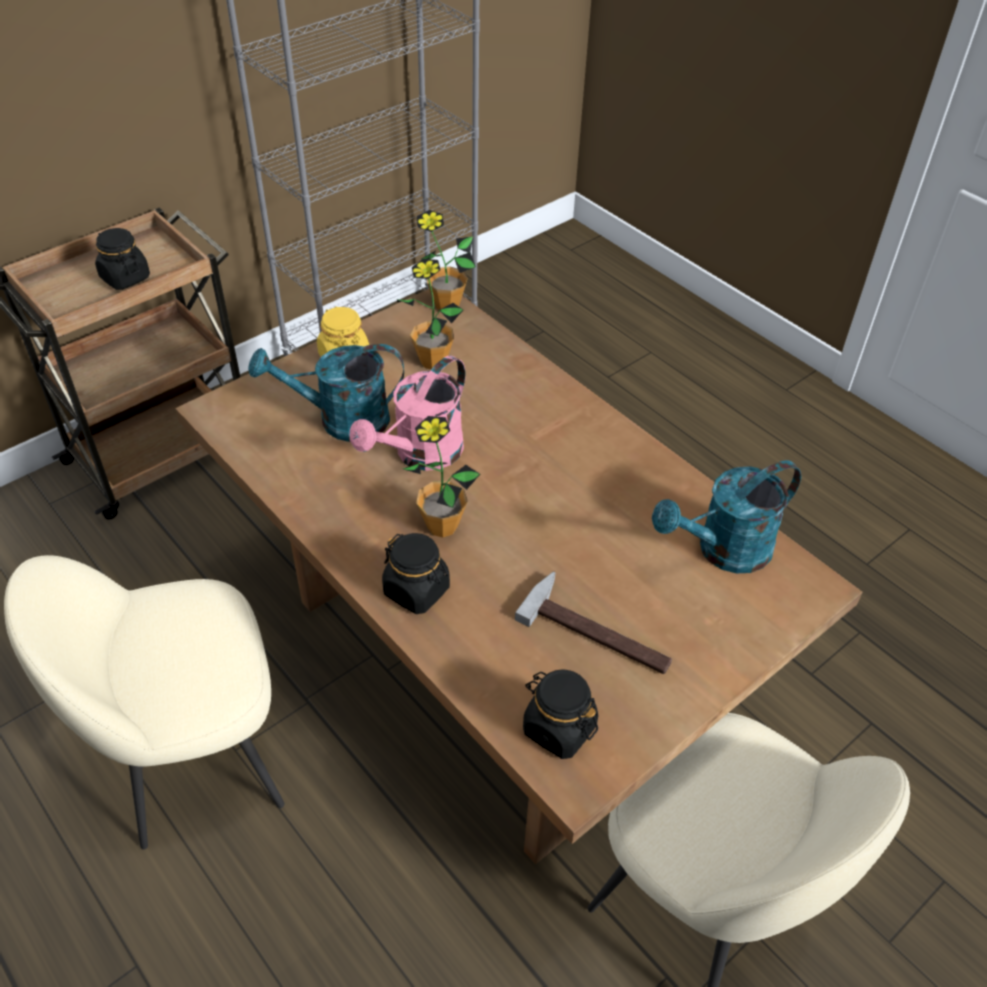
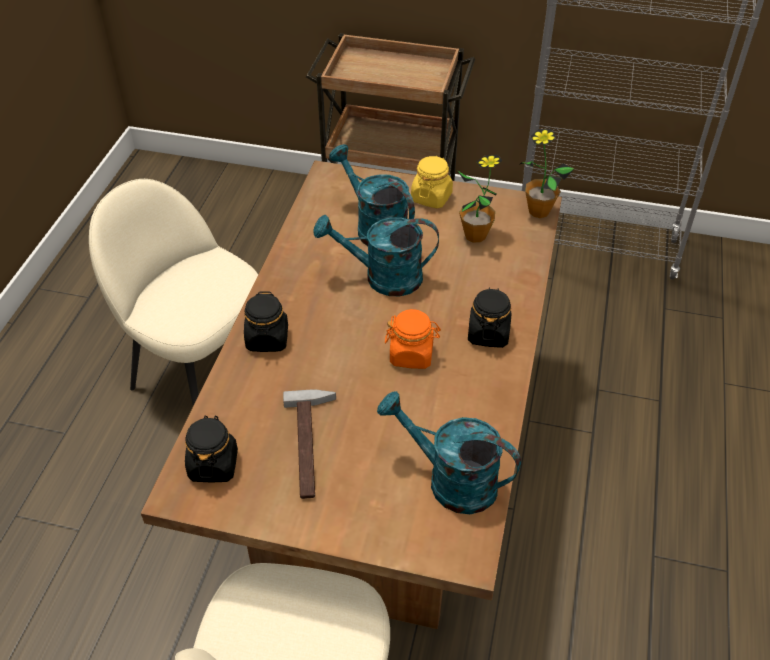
camera: 55 degrees right, 0 degrees up
(125, 278) = (395, 78): black jar -> black jar (488, 333)
(421, 455) = (383, 278): pink watering can -> turquoise watering can
(442, 526) = (331, 321): potted plant -> none
(546, 492) = (411, 354): none -> orange jar

